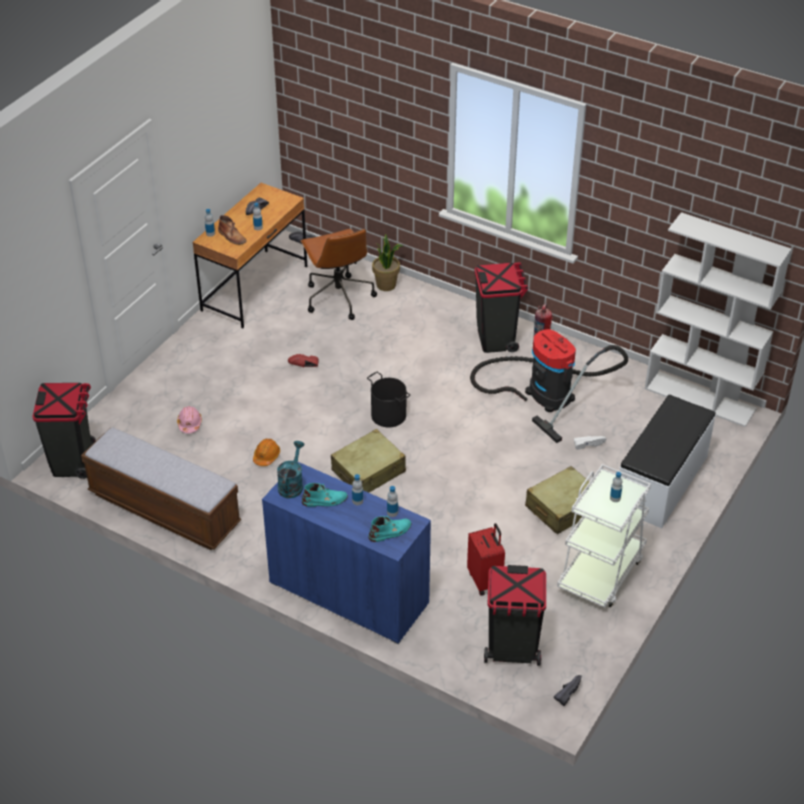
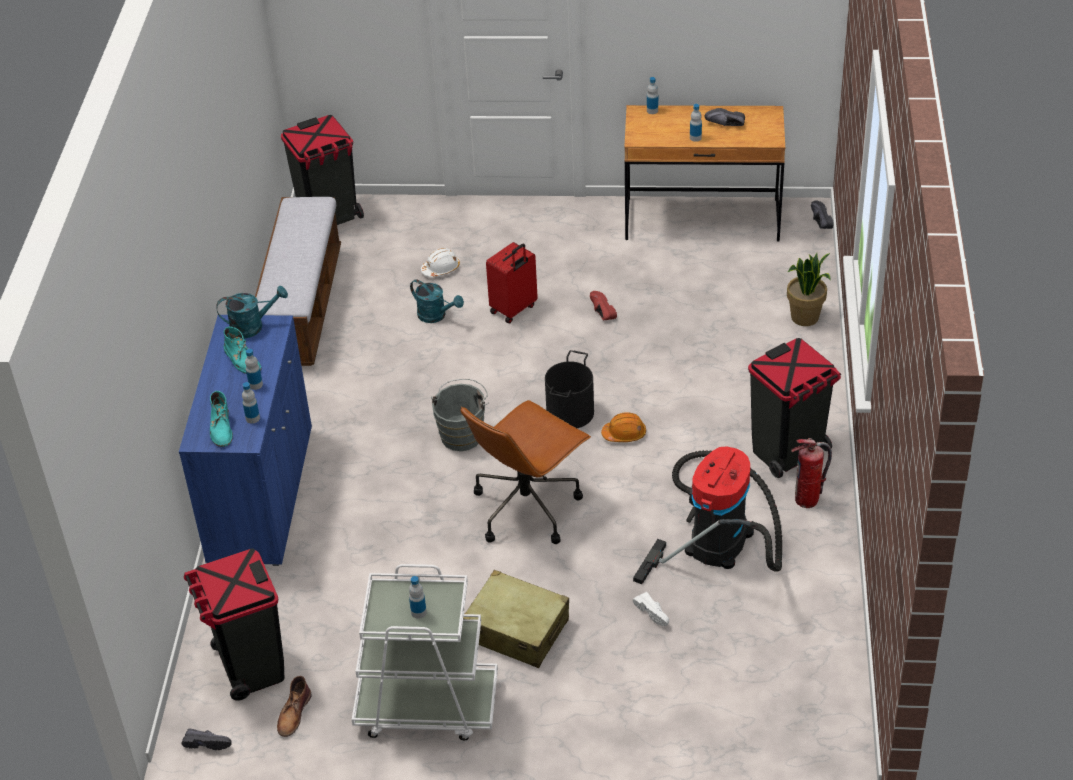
camera: 65 degrees right, 0 degrees up
(189, 424) = (441, 269): pink hard hat -> white hard hat
(232, 237) = (661, 127): brown boot -> brown boot (294, 714)
(238, 443) = (436, 316): none -> turquoise watering can
(266, 456) = (431, 345): orange hard hat -> orange hard hat (624, 434)
(338, 297) = (745, 288): brown office chair -> brown office chair (527, 507)
(369, 471) = (463, 434): beige suitcase -> grey bucket
(390, 532) = (221, 428): turquoise boot -> turquoise boot turned 45 degrees clockwise
(485, 580) = (348, 602): red suitcase -> red suitcase (514, 309)
(662, 482) = (634, 715): white bench -> none
(700, 398) = (839, 702): white bookcase -> none

